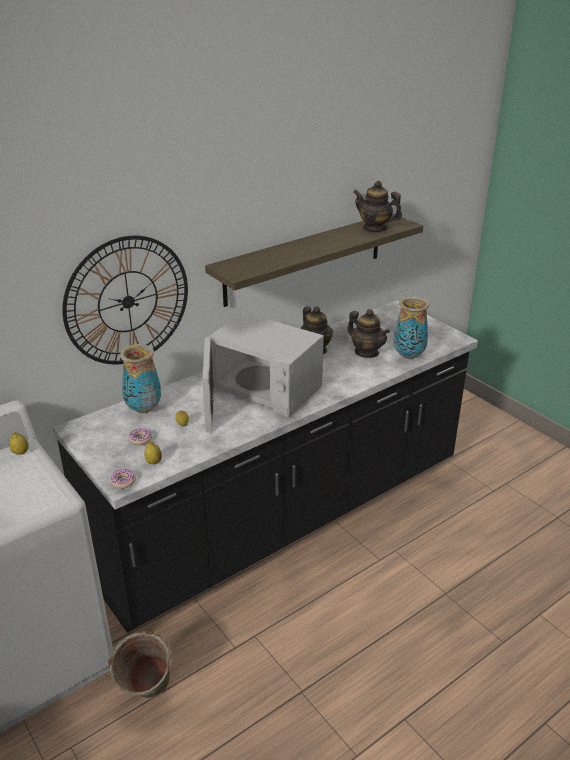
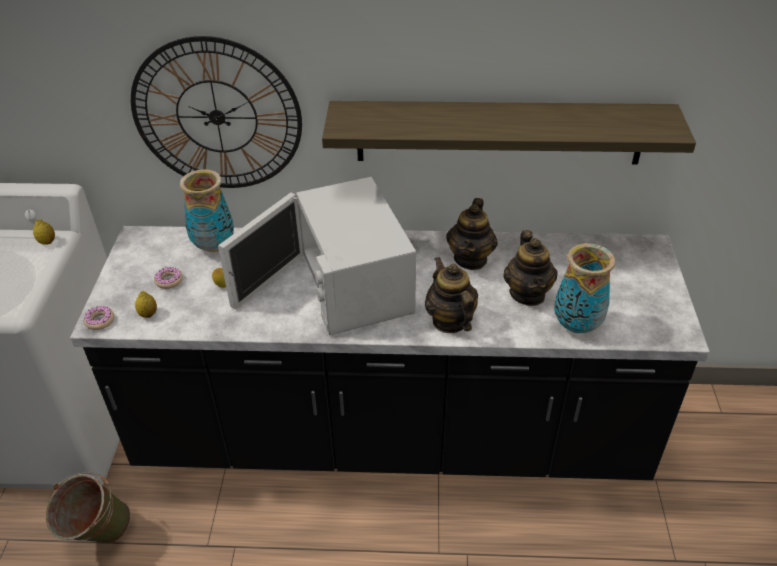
camera: 40 degrees right, 10 degrees up
(375, 228) = (614, 122): teapot -> teapot (450, 321)

